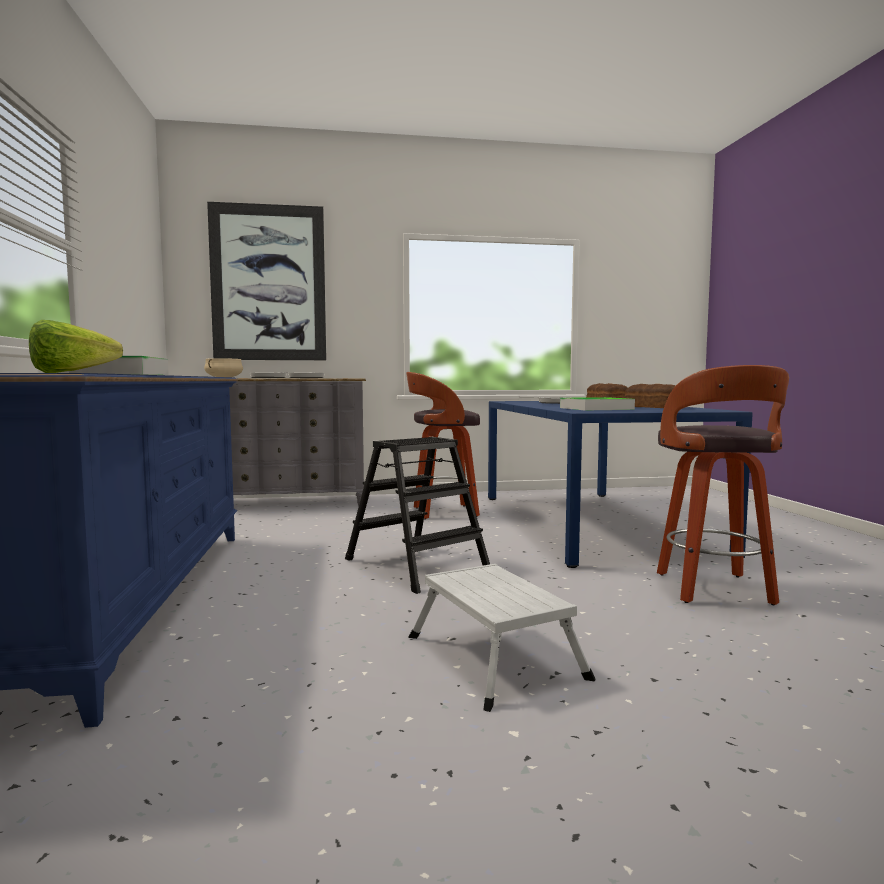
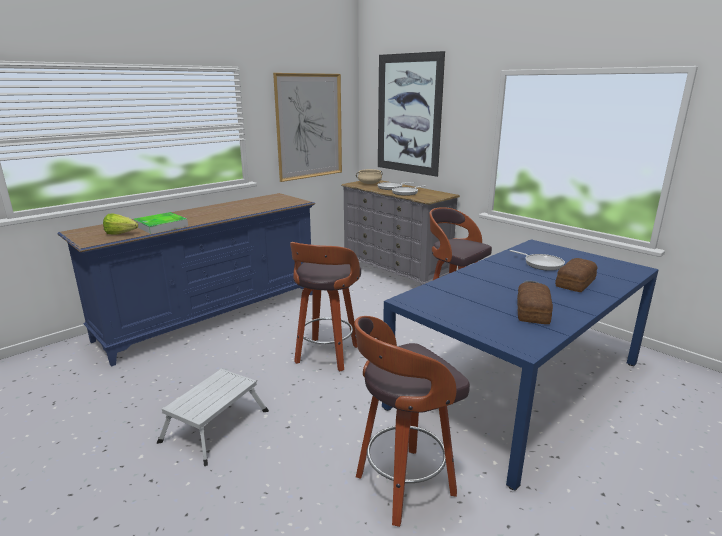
camera: 55 degrees right, 15 degrees up
(131, 282) = (309, 126): none -> picture
(416, 565) = (326, 356): black step ladder -> stool
(596, 408) = (462, 296): tray -> none

